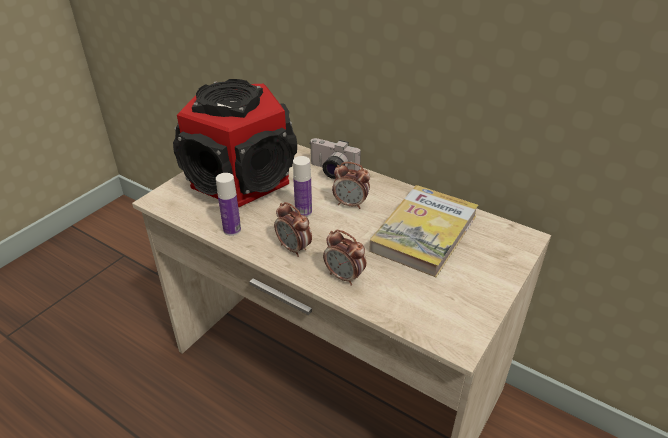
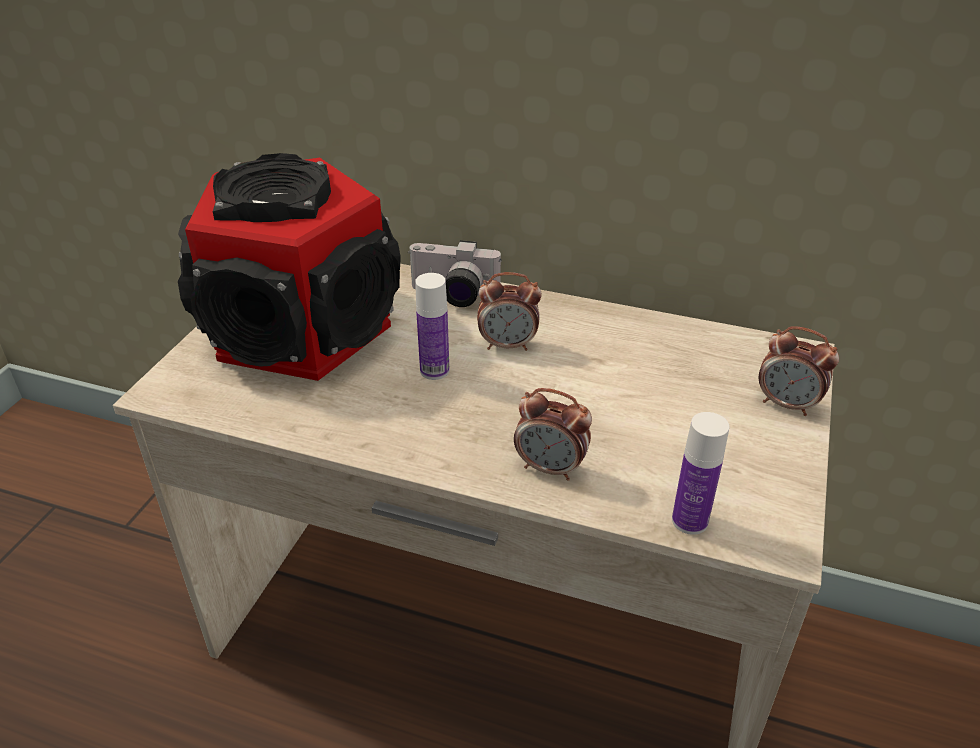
camera: 15 degrees left, 0 degrees up
(232, 230) = (322, 422): bottle -> bottle (689, 521)
(294, 248) = (445, 435): alarm clock -> alarm clock (787, 404)
(424, 233) = (646, 372): book -> none

